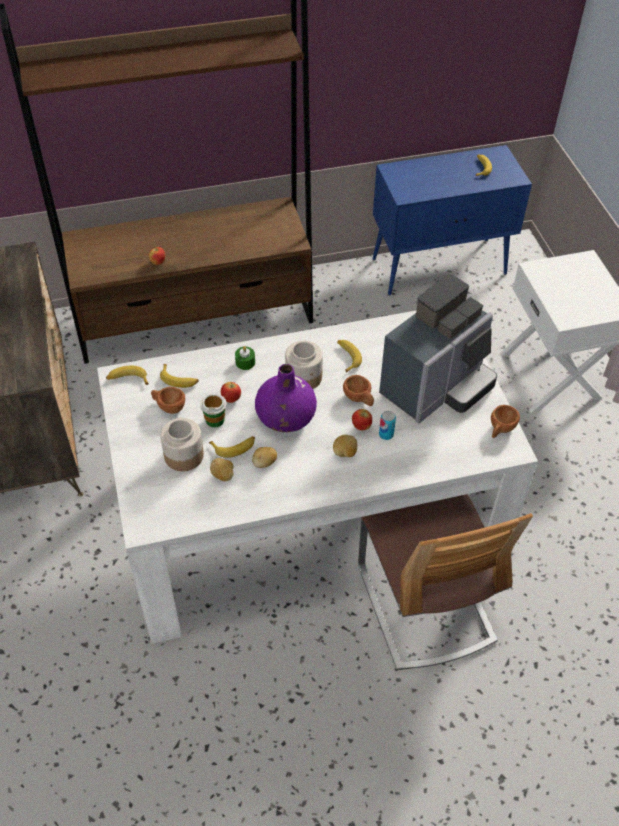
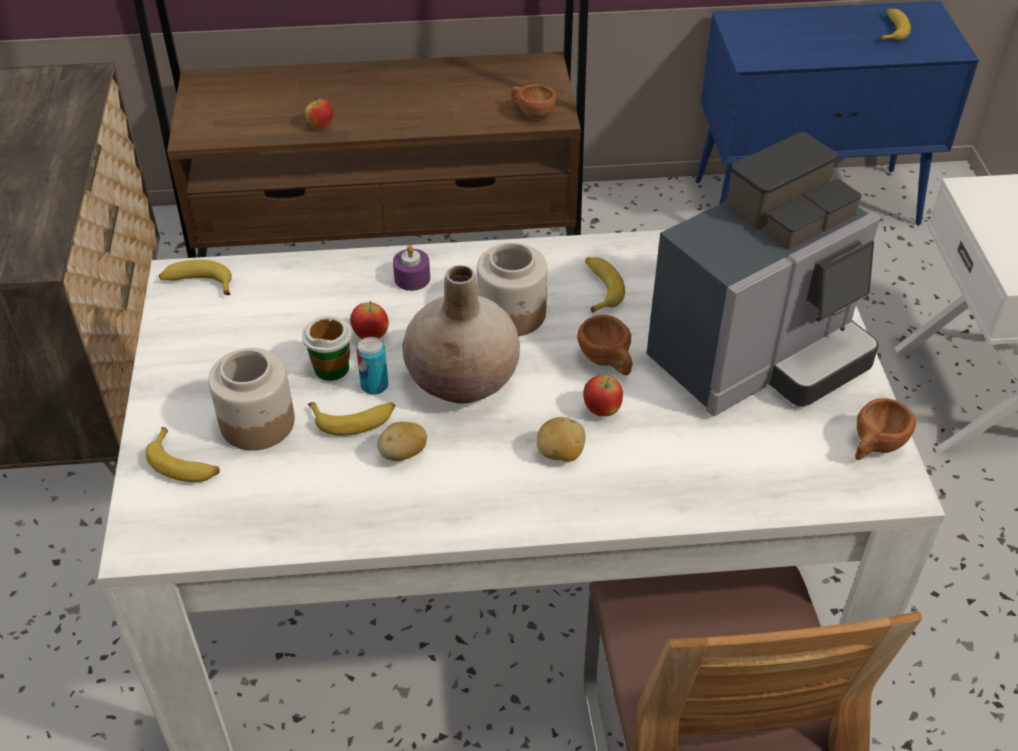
camera: 10 degrees right, 5 degrees down
(168, 406) = (255, 336): brown cup -> brown cup (531, 113)
(179, 379) = (287, 294): banana -> banana (185, 464)
(223, 475) = (320, 467): potato -> none
(245, 362) = (412, 278): green candle -> purple candle
(286, 418) = (463, 380): purple vase -> beige vase
(386, 434) = (646, 430): can -> can (374, 385)

